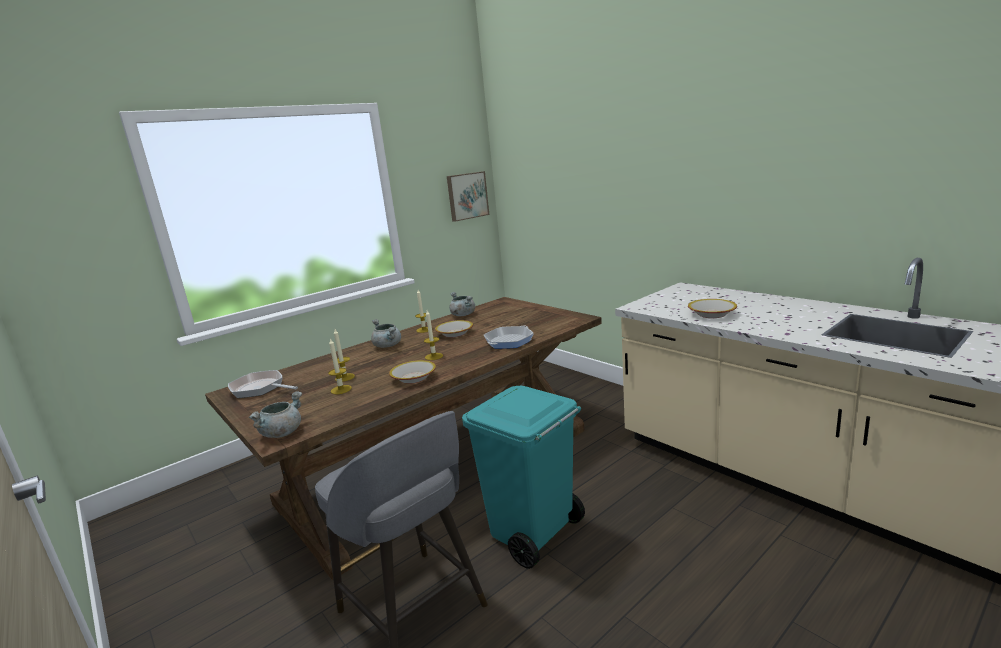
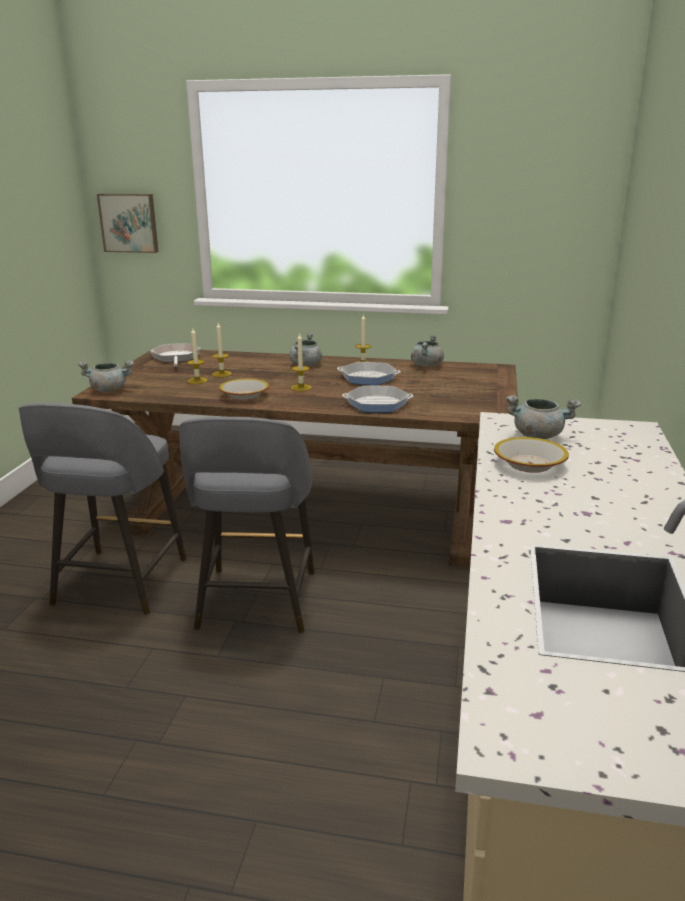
camera: 50 degrees right, 5 degrees up
(455, 334) = (368, 378): bowl -> frying pan
(467, 196) = (566, 215): picture -> picture (129, 223)
(532, 534) = (256, 602): turquoise trash can -> grey stool
(671, 304) = (538, 435): none -> grey cooking pot

